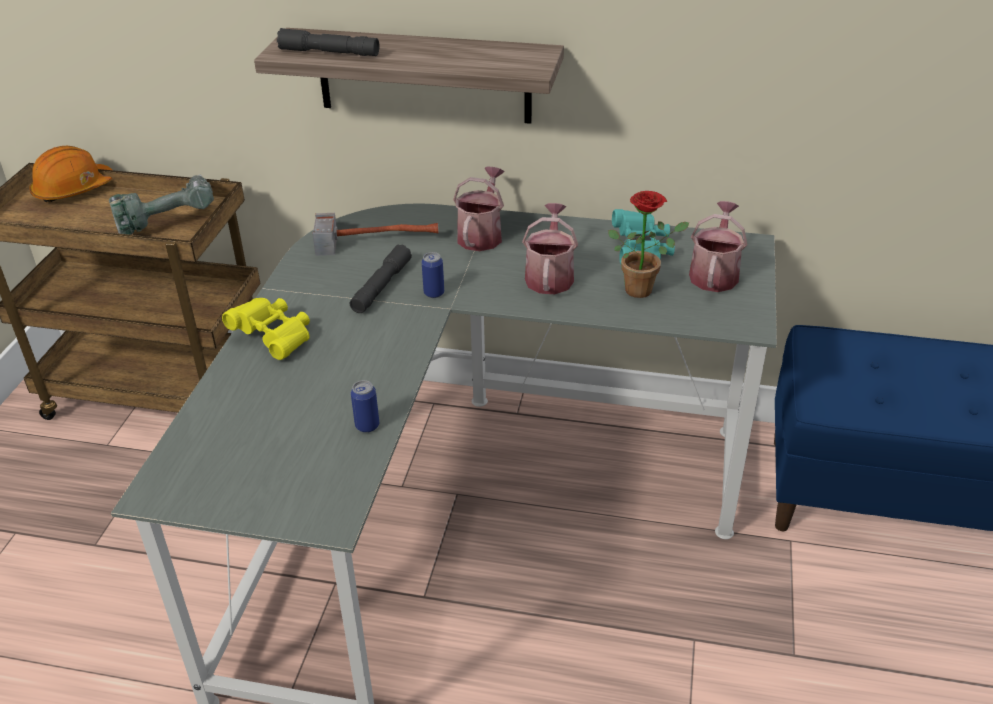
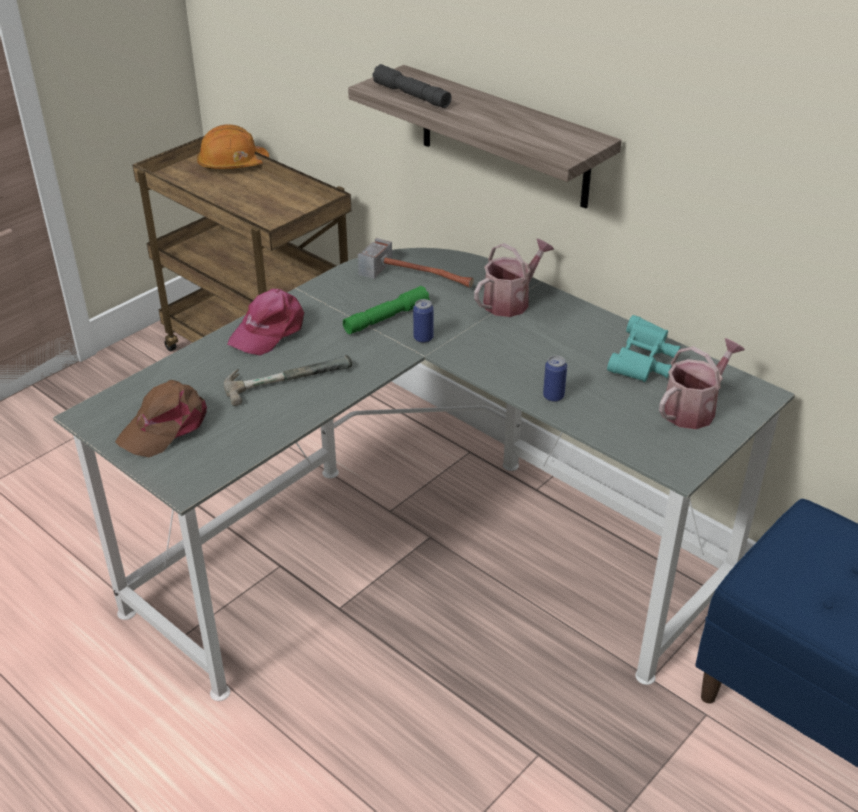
camera: 30 degrees right, 0 degrees up
(167, 219) = (278, 209): power drill -> none
(253, 471) = (166, 426): none -> brown cap
(274, 338) = (269, 331): yellow binoculars -> pink cap
(334, 375) = (286, 376): none -> hammer
(367, 425) = (274, 425): can -> can (553, 396)
(381, 287) = (386, 318): grey flashlight -> green flashlight
(549, 275) = (536, 357): watering can -> none
(643, 288) = (610, 398): potted plant -> none

